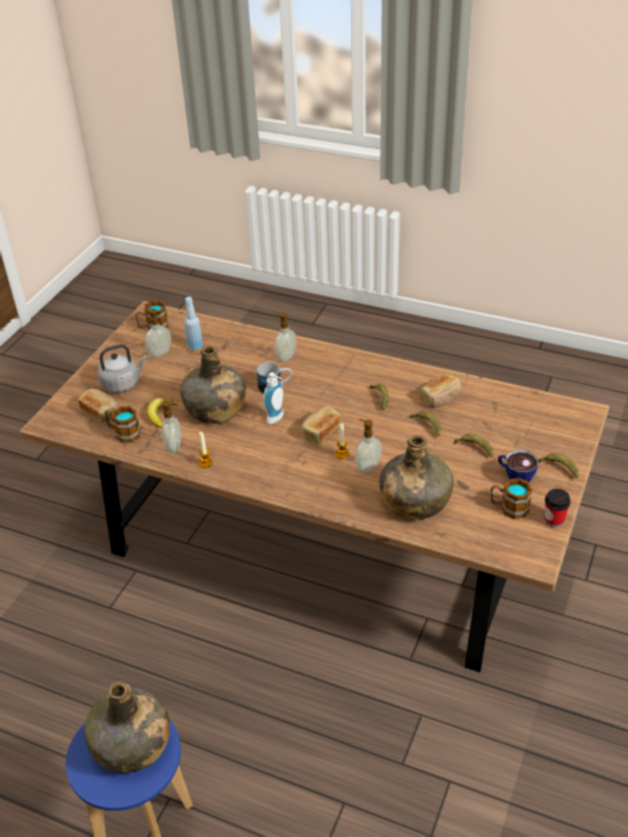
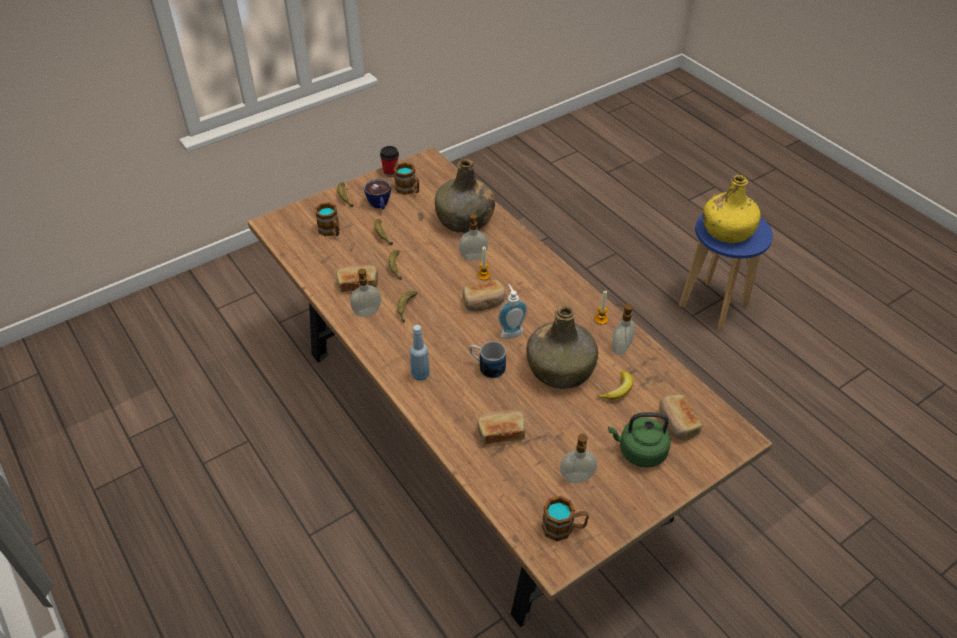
camera: 150 degrees left, 5 degrees up
(122, 383) = (639, 451): grey kettle -> green kettle
(123, 433) = (663, 385): mug -> mug (331, 231)
(132, 746) = (727, 230): green bottle -> yellow bottle
(195, 346) = (532, 465): blue bottle -> blue bottle (420, 374)
(230, 354) = (501, 433): none -> bread
(285, 356) = (448, 399): soap dispenser -> soap dispenser (367, 313)

